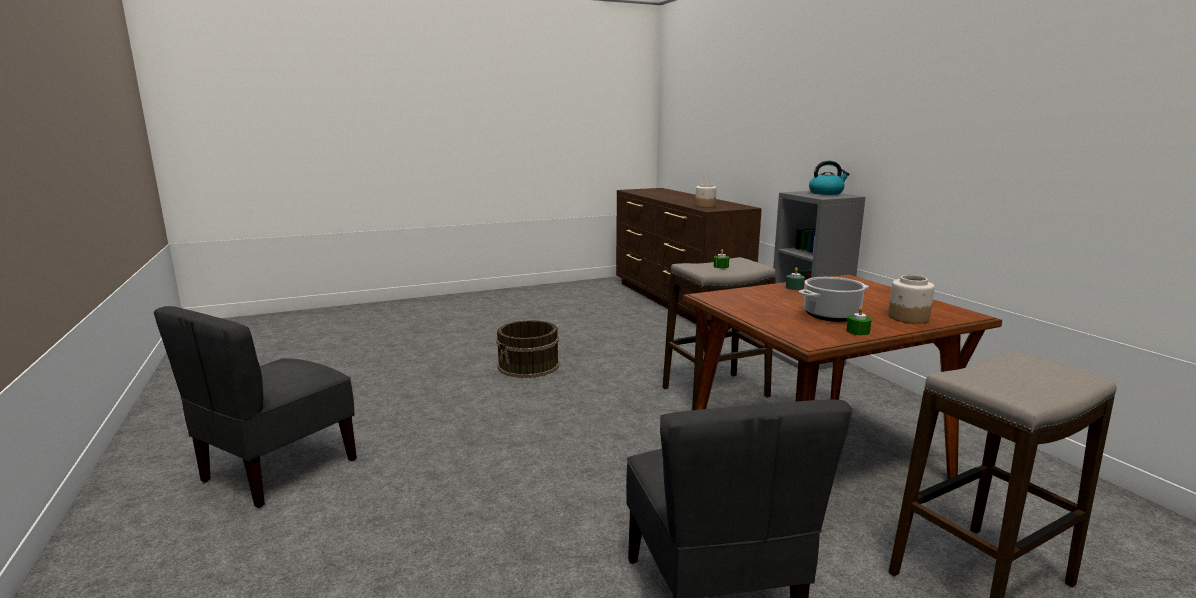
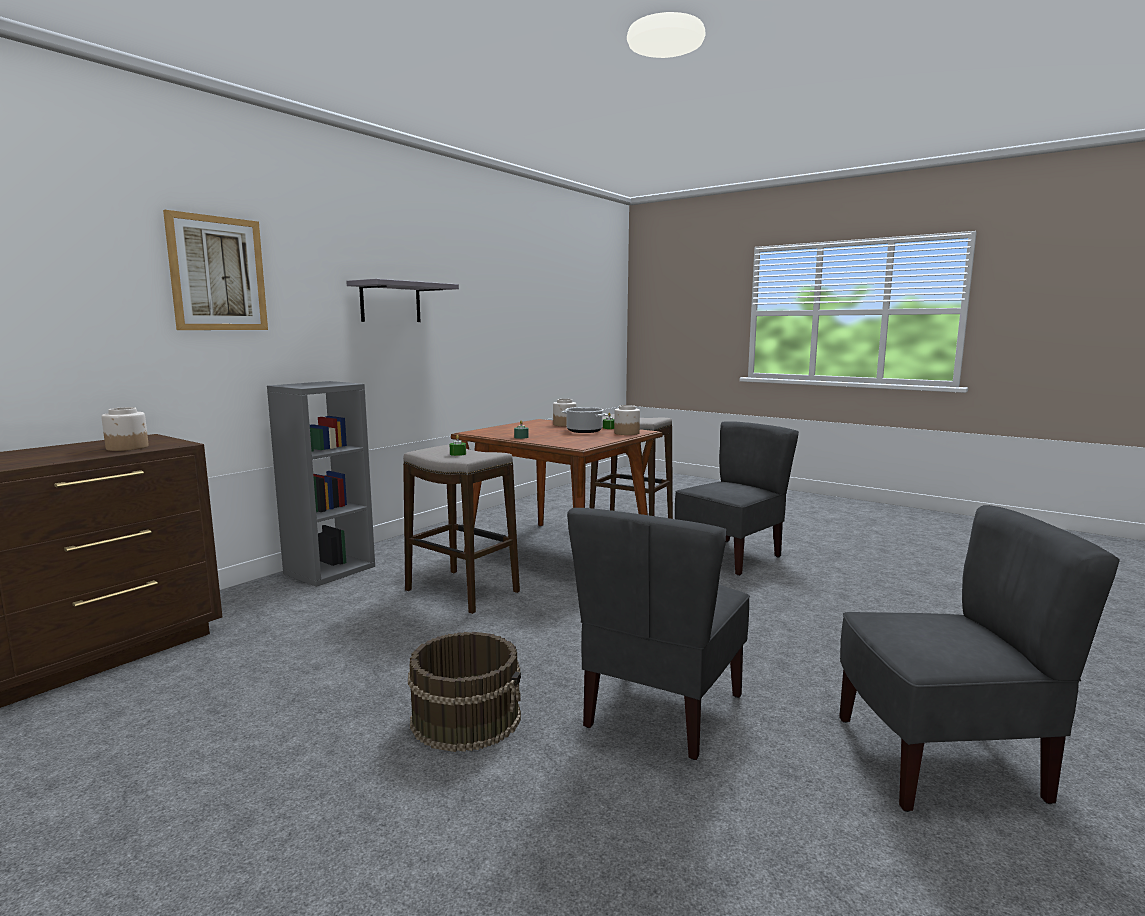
camera: 120 degrees left, 5 degrees down
(458, 410) = (661, 710): none -> grey chair
(795, 329) = (626, 433): none -> jar
(813, 98) = (218, 274): none -> picture
(826, 193) = (305, 384): kettle -> none
(958, 116) = (390, 302): none -> grey shelf

